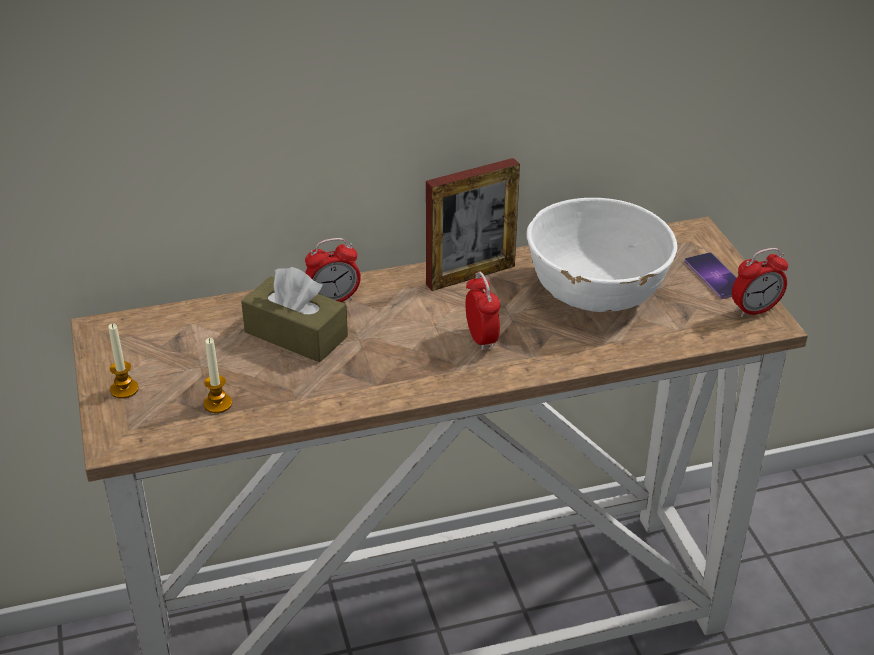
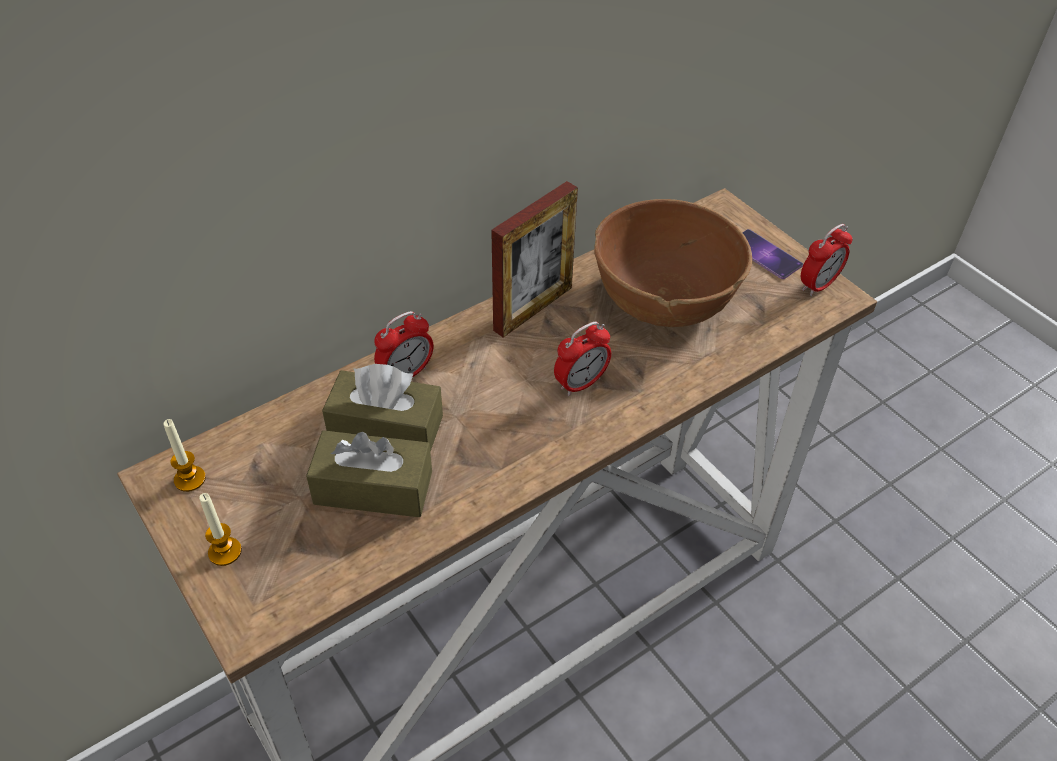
camera: 20 degrees left, 10 degrees up
(218, 404) = (341, 541): candle -> candle (190, 479)
(263, 373) = (373, 488): none -> brown tissue box
(481, 339) = (580, 383): alarm clock -> alarm clock turned 90 degrees clockwise
(596, 292) = (664, 299): white bowl -> brown bowl

